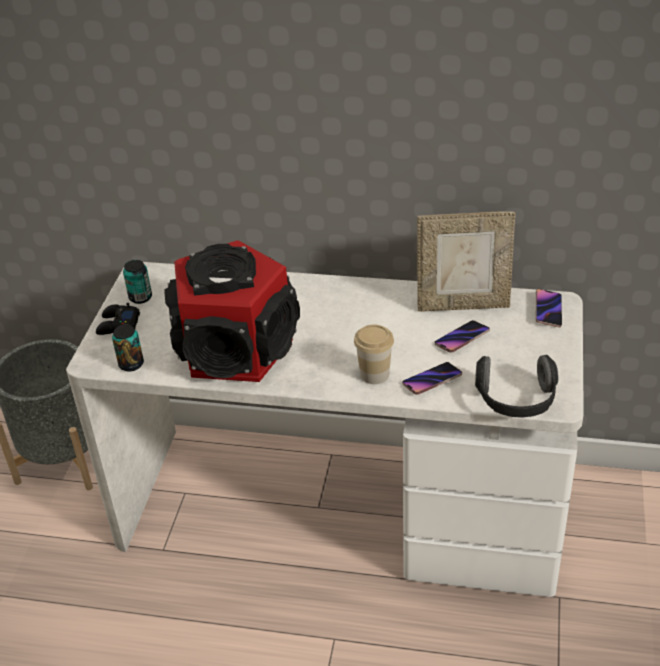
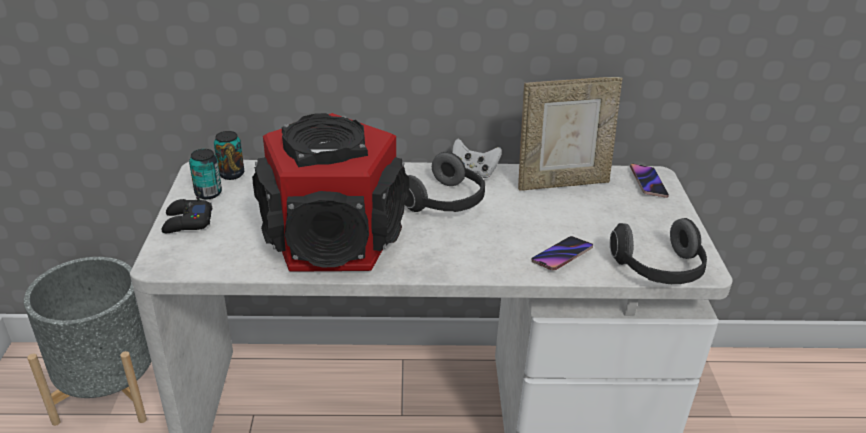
camera: 15 degrees left, 5 degrees down
(131, 364) = (212, 262): can -> can (231, 174)
(345, 320) = (445, 203): none -> headphones
(374, 374) = (497, 254): cup -> none
(382, 288) = (473, 171): none -> white game controller
(462, 339) = (575, 214): phone -> none

